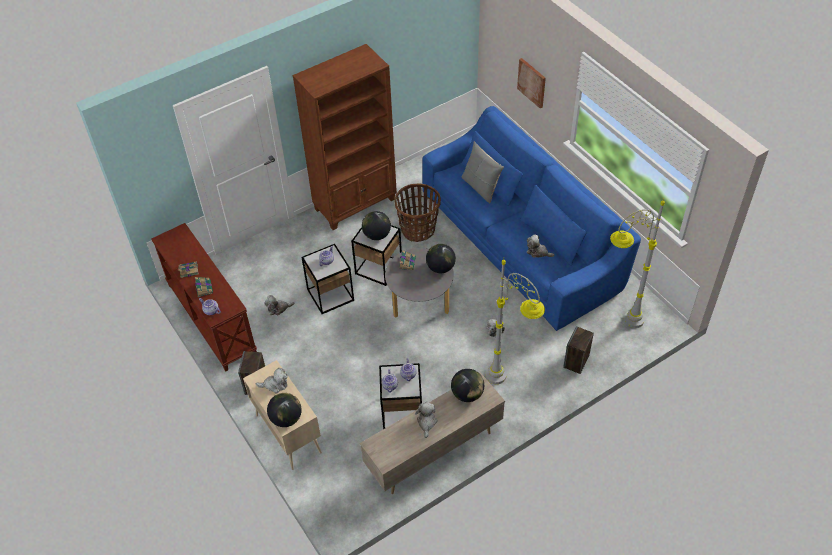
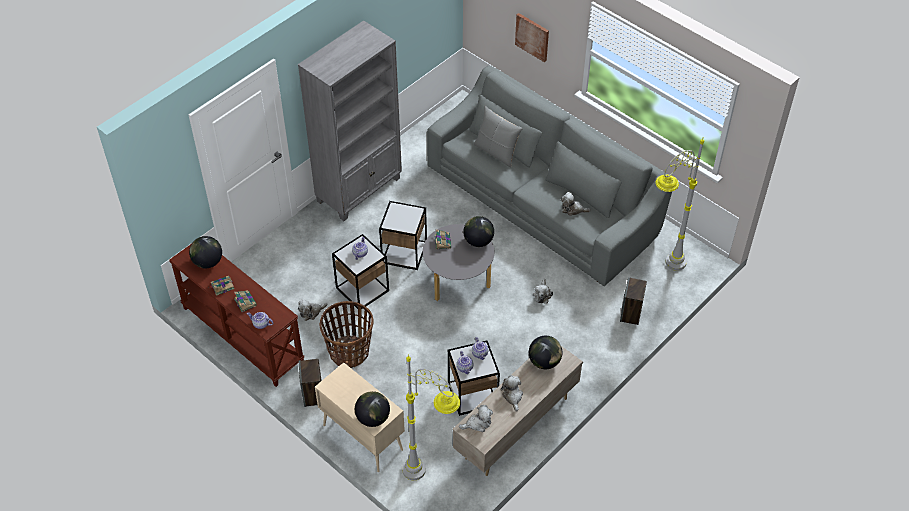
camera: 15 degrees left, 0 degrees up
(275, 385) = (350, 387): plush toy -> plush toy (477, 423)
(356, 204) = (360, 190): brown bookcase -> grey bookcase
(377, 235) = (404, 218): globe -> globe (208, 262)
(418, 230) = (433, 206): basket -> basket (349, 352)
(509, 386) = (572, 349): grey floor lamp -> grey floor lamp (431, 479)
(521, 240) = (543, 200): blue sofa -> grey sofa

